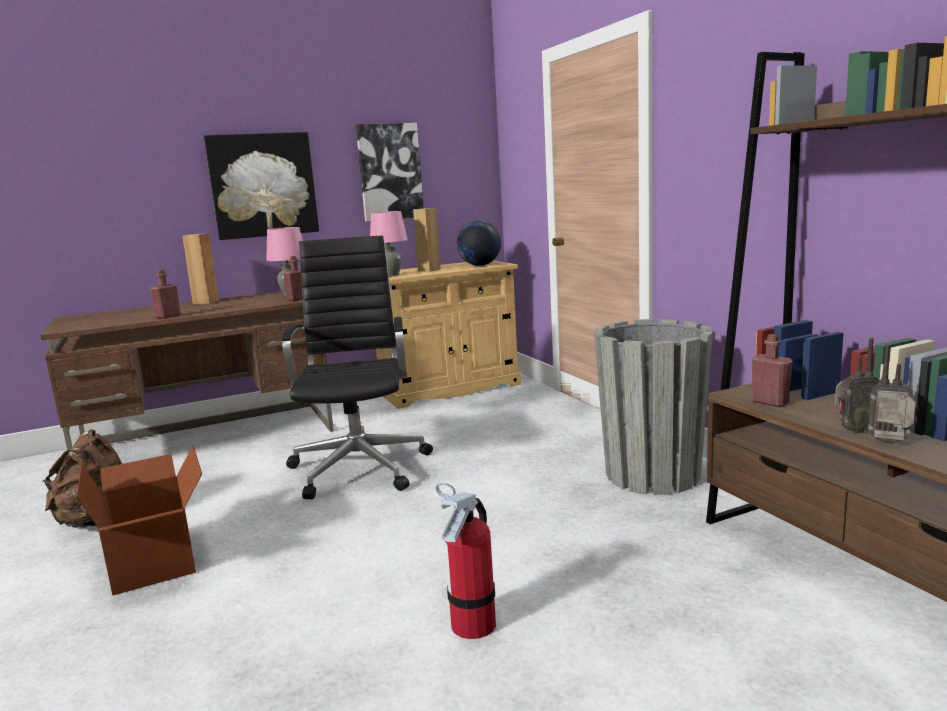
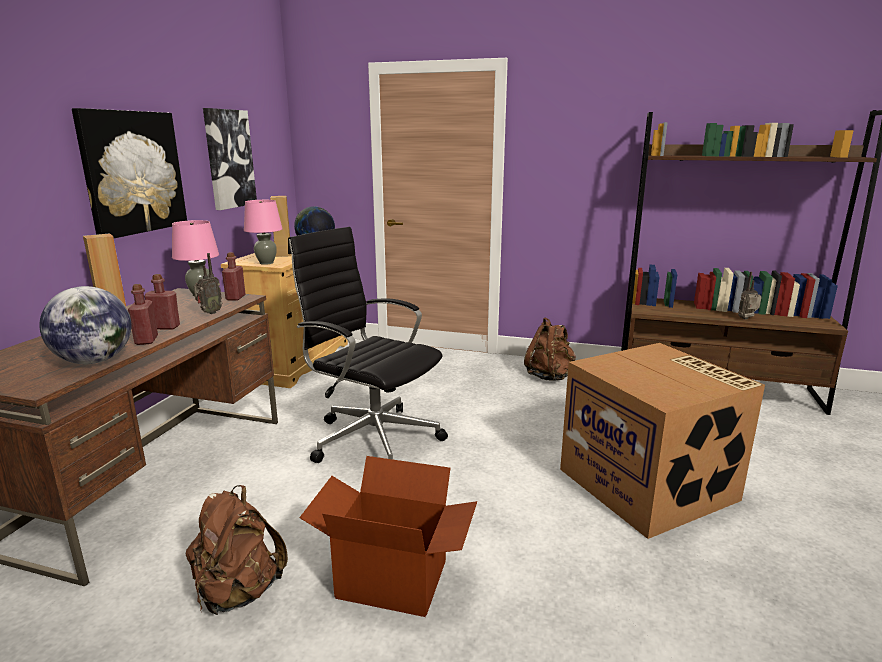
camera: 50 degrees left, 5 degrees up
(115, 322) = (94, 361): none -> globe
(473, 624) = (649, 485): fire extinguisher -> cardboard box
(652, 475) = (549, 376): grey planter -> brown backpack
(770, 402) = (666, 312): red bottle -> red bottle (165, 327)
(852, 430) = (724, 317): radio -> radio (209, 313)

